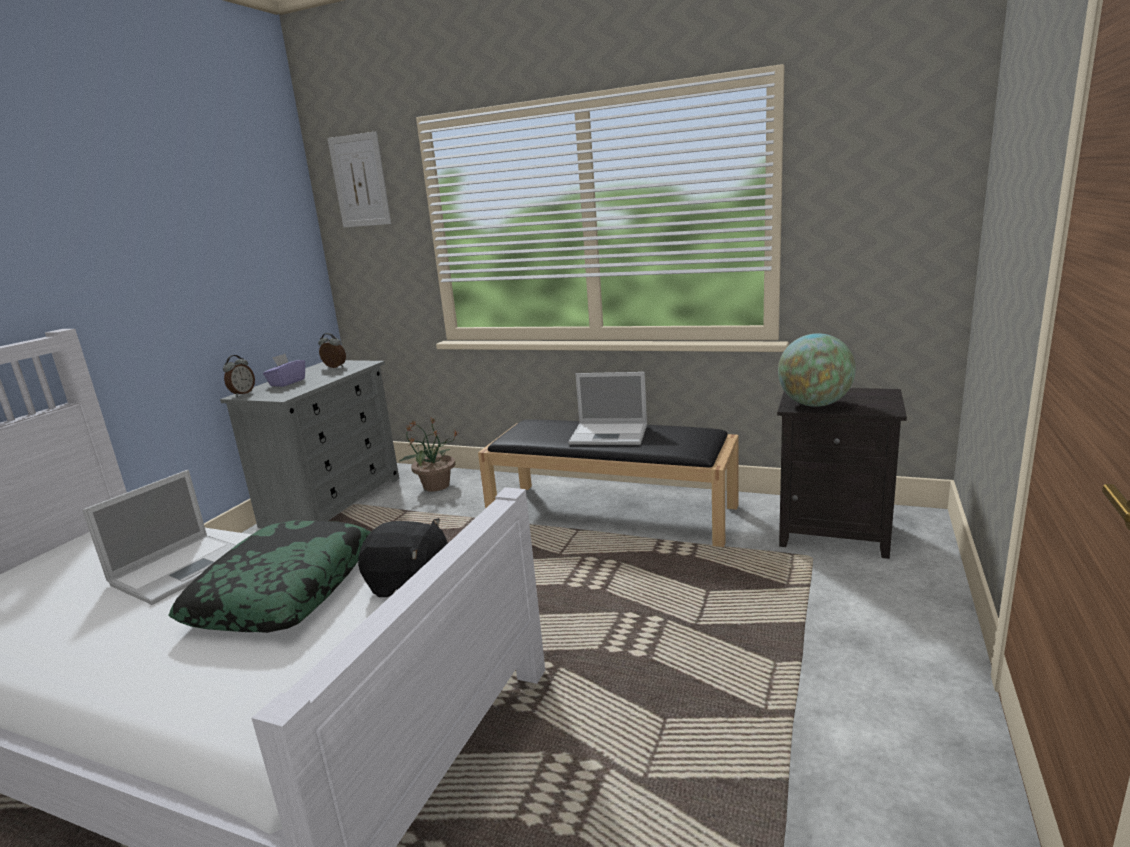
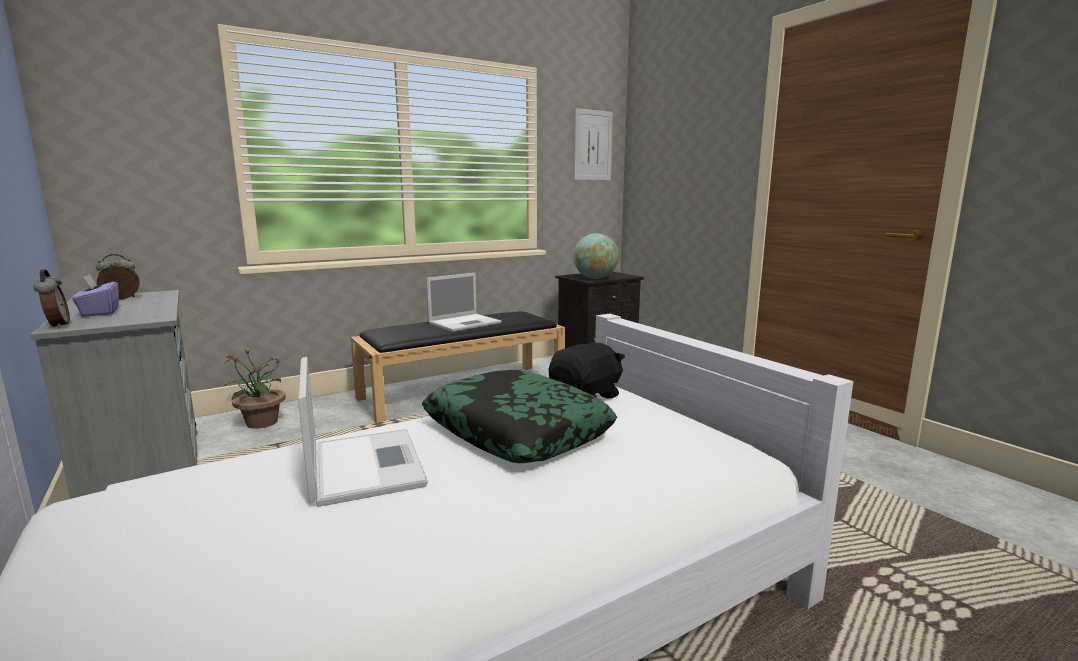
camera: 55 degrees left, 5 degrees down
(360, 181) = (119, 76): picture -> picture (592, 145)

